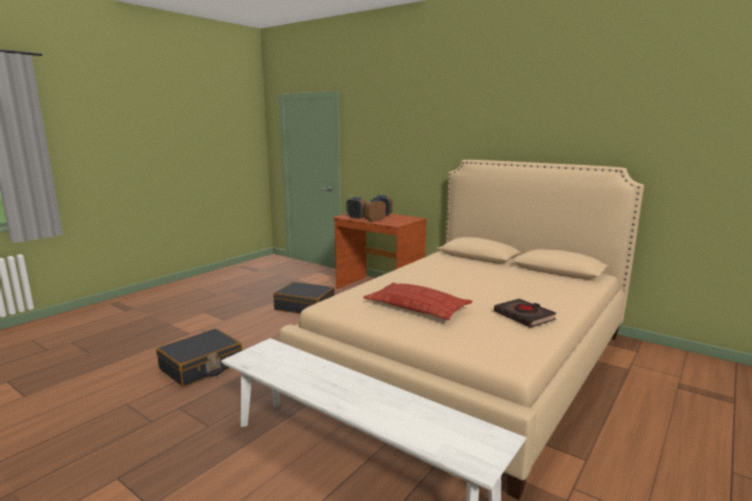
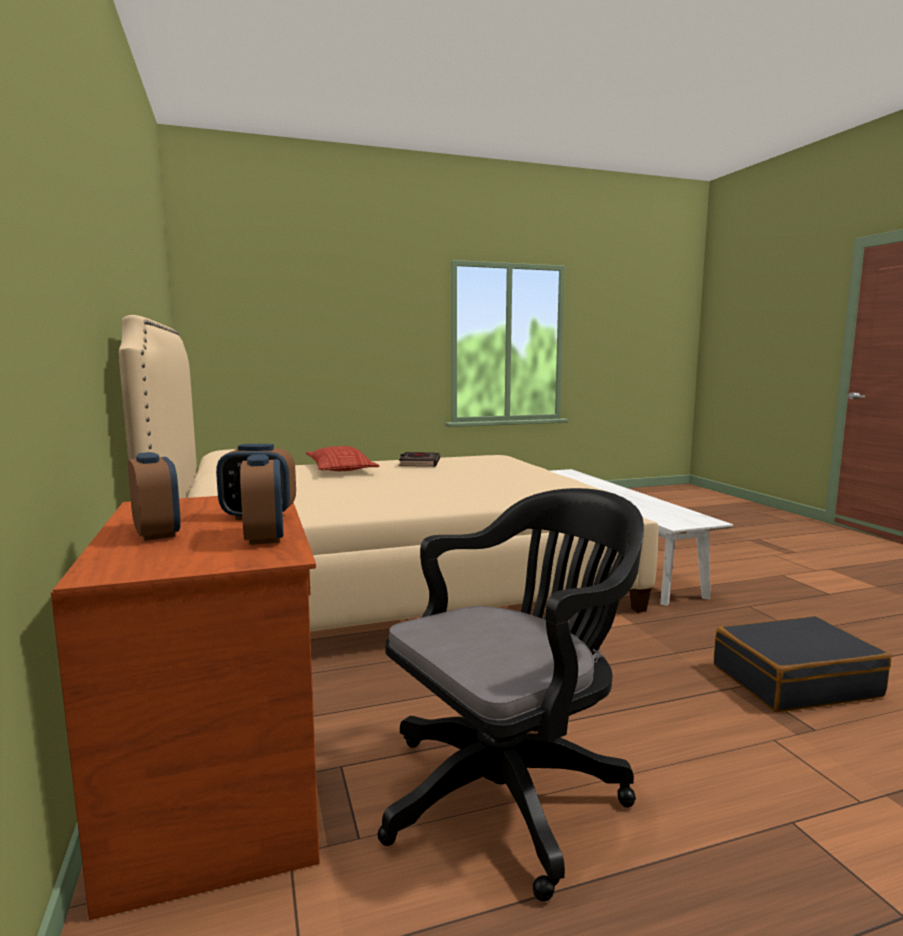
camera: 145 degrees left, 5 degrees down
(305, 306) = (511, 790): black suitcase -> black office chair
(417, 307) = (496, 478): pillow -> pillow (340, 468)

